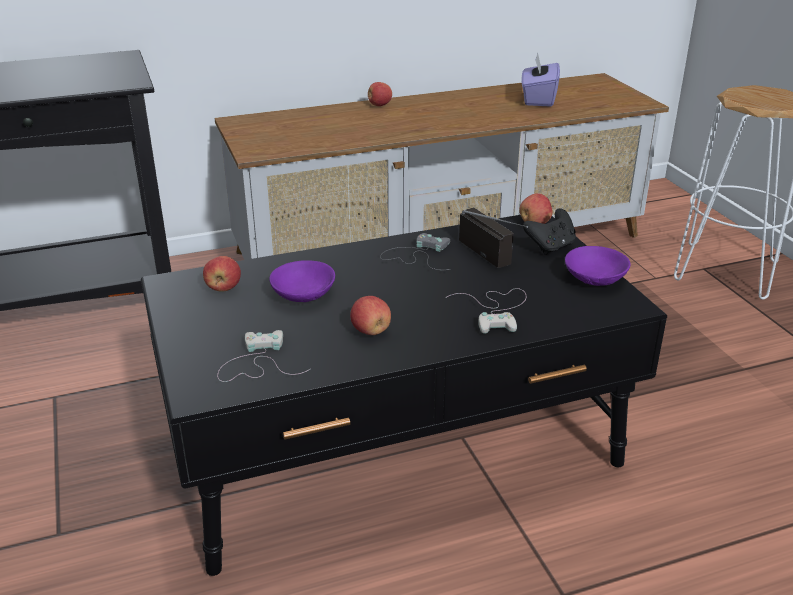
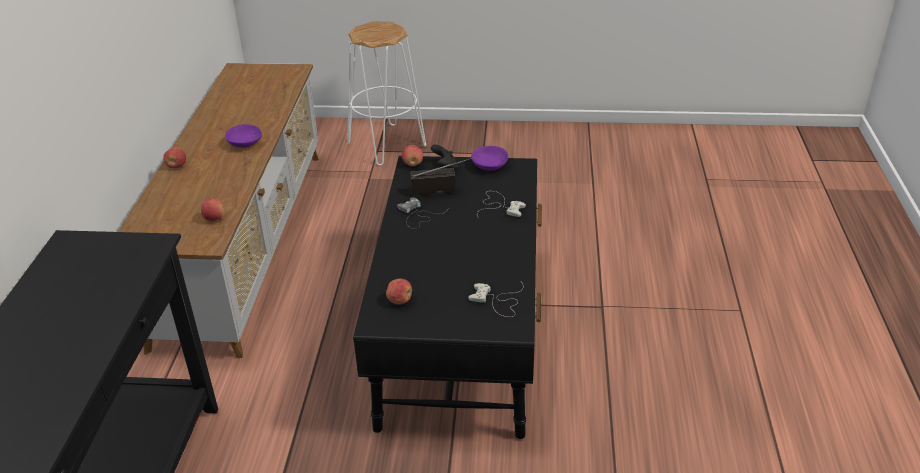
camera: 65 degrees left, 5 degrees up
(303, 293) = (431, 269): purple bowl -> purple bowl (244, 143)
(370, 331) = (492, 253): apple -> apple (214, 218)
(538, 99) = (245, 101): purple tissue box -> none

